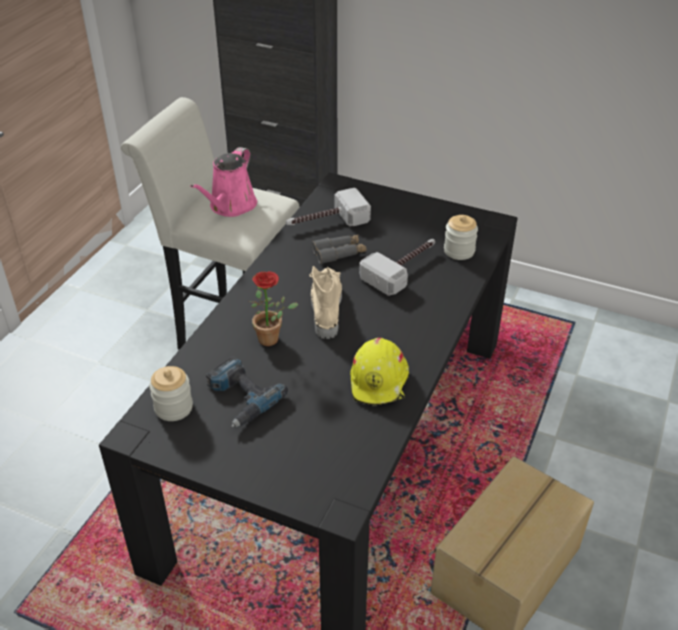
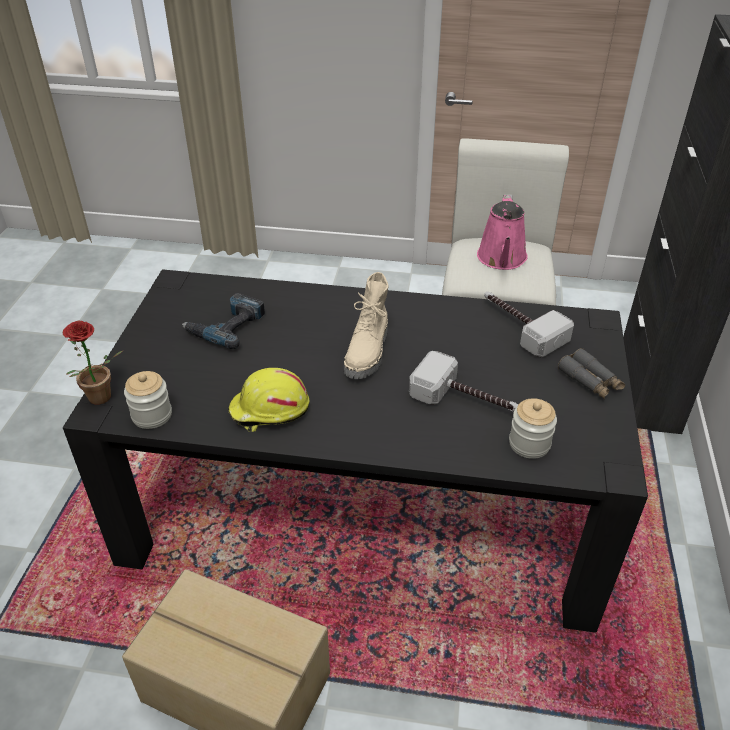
camera: 75 degrees right, 0 degrees up
(173, 407) = (208, 294): jar -> jar (152, 415)
(230, 206) = (502, 259): pink watering can -> pink watering can turned 90 degrees counterclockwise
(273, 339) = (310, 328): potted plant -> potted plant (100, 400)
(325, 309) = (368, 353): beige boot -> beige boot turned 120 degrees clockwise
(339, 253) = (468, 346): grey binoculars -> grey binoculars (590, 381)

